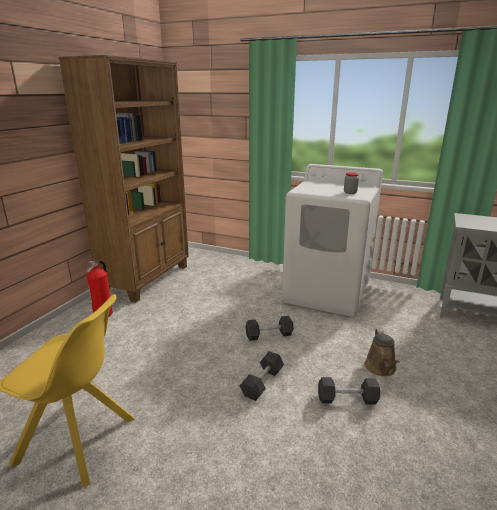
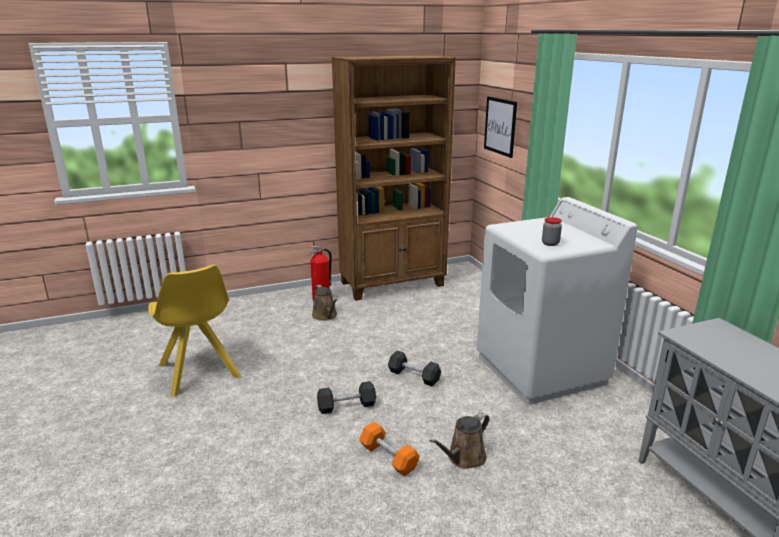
camera: 45 degrees right, 0 degrees up
(129, 325) = (325, 316): none -> brown watering can
(201, 125) = (500, 126): none -> picture
(347, 399) = (388, 457): black dumbbell -> orange dumbbell

